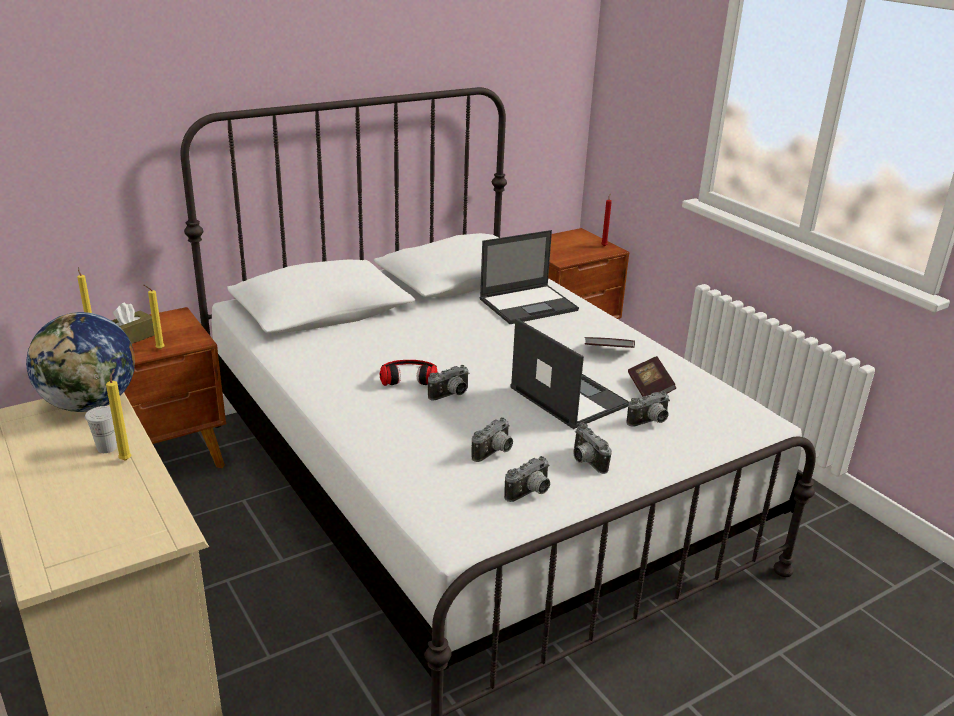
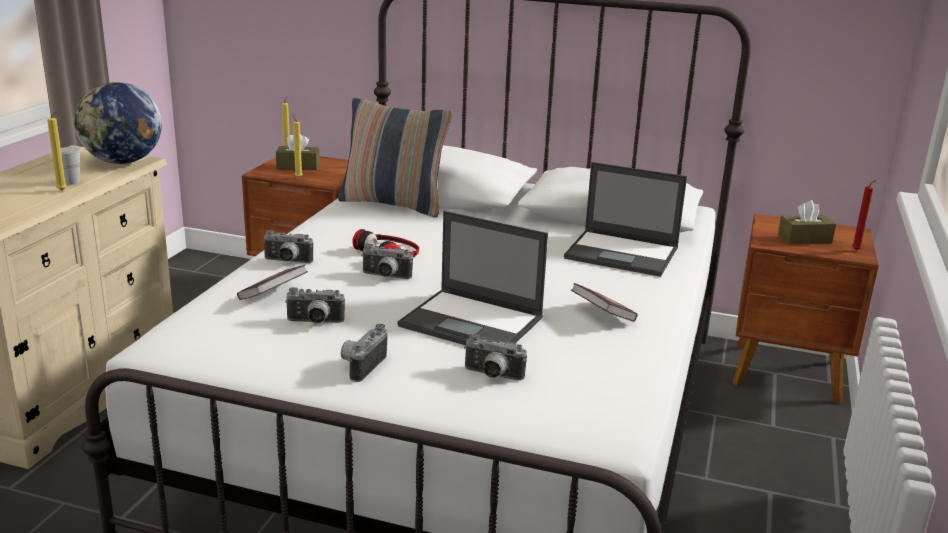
camera: 50 degrees right, 5 degrees down
(314, 336) = (393, 204): none -> pillow
(530, 493) = (267, 358): camera -> camera (287, 262)
(567, 396) = (473, 322): laptop -> laptop turned 105 degrees clockwise
(570, 249) = (804, 238): none -> brown tissue box
(650, 389) = (563, 357): book -> book (273, 295)

